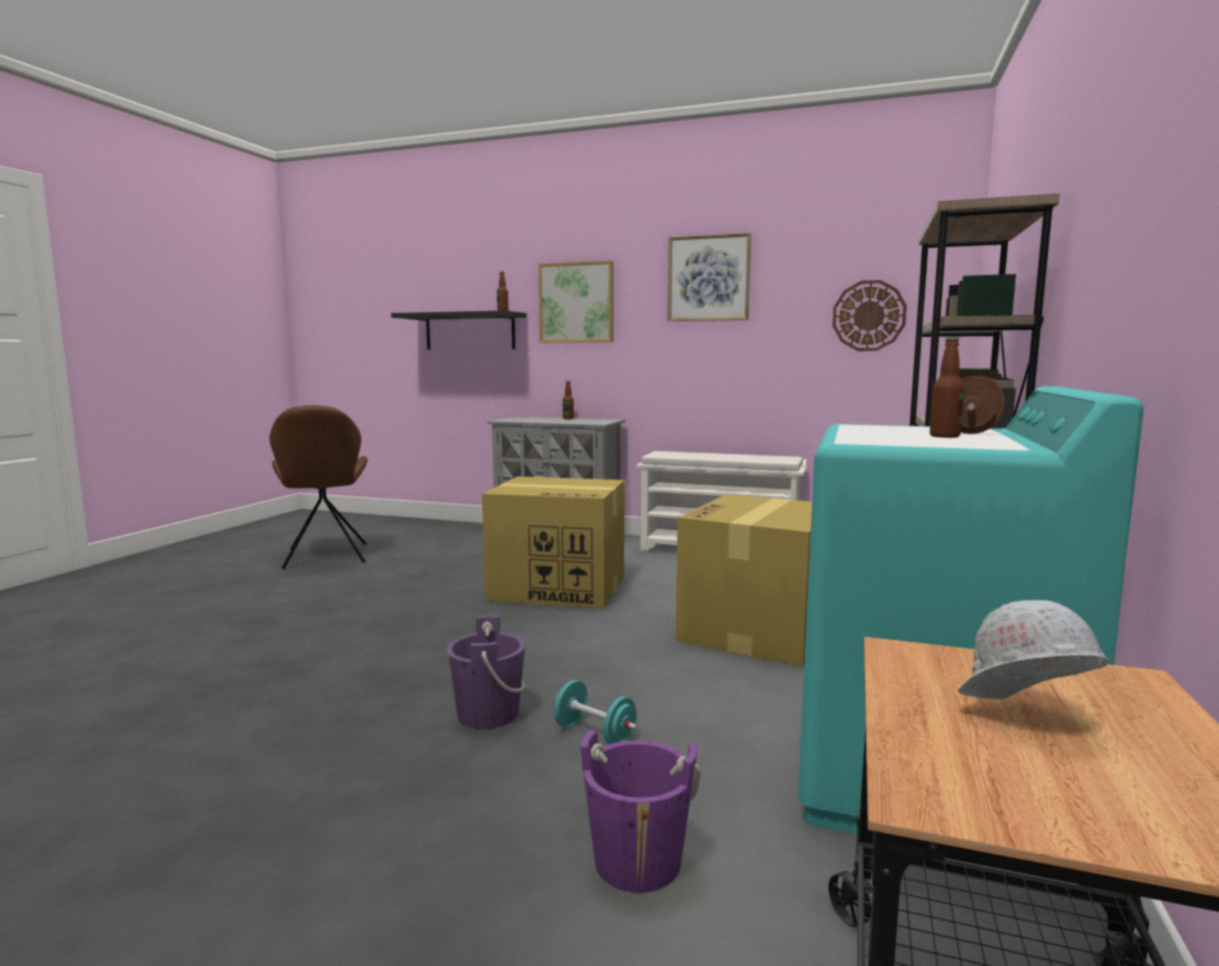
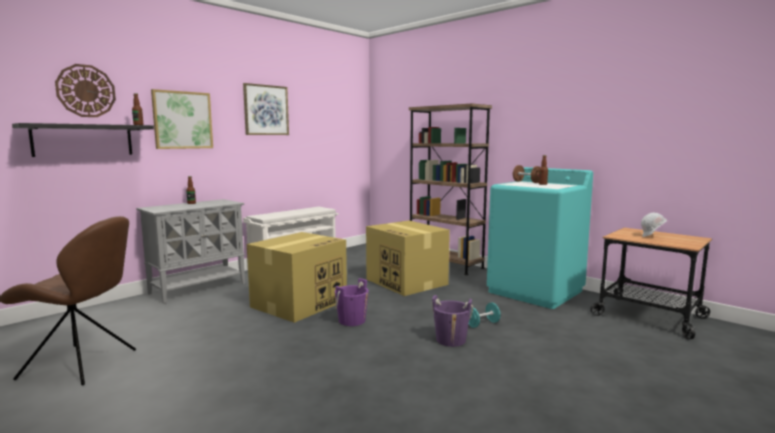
camera: 65 degrees left, 0 degrees up
(637, 862) = (568, 332): purple bucket -> purple bucket (352, 320)
(868, 316) = (336, 134): wall clock -> wall clock (86, 91)

